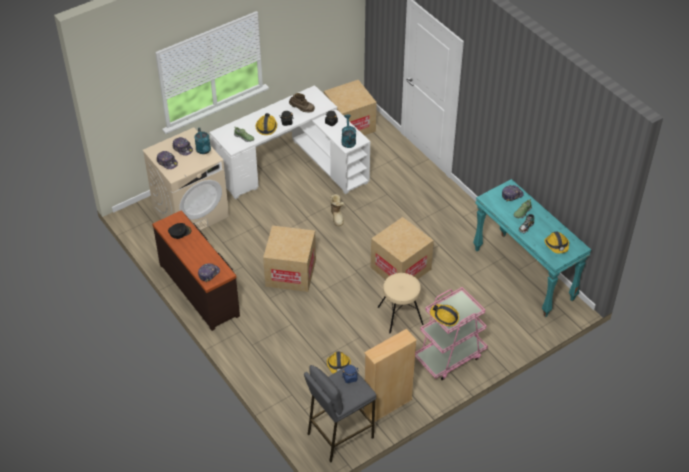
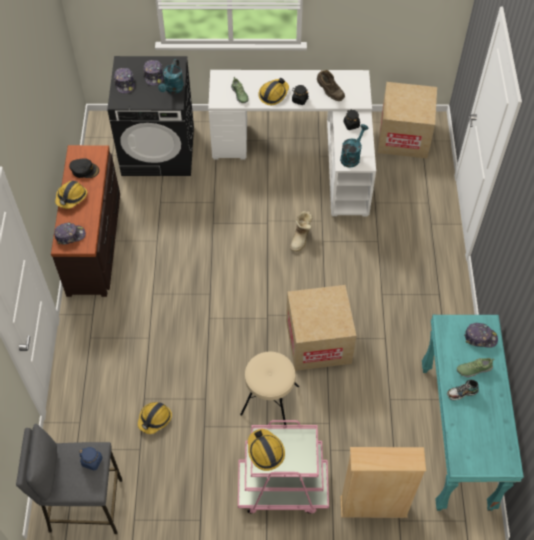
camera: 35 degrees right, 10 degrees up
(191, 212) = (159, 150): beige washing machine -> black washing machine
(290, 273) = (198, 277): cardboard box -> none
(387, 406) = (164, 504): beige bookcase -> beige bookcase (373, 507)
(556, 245) = (481, 443): hard hat -> hard hat (71, 197)

